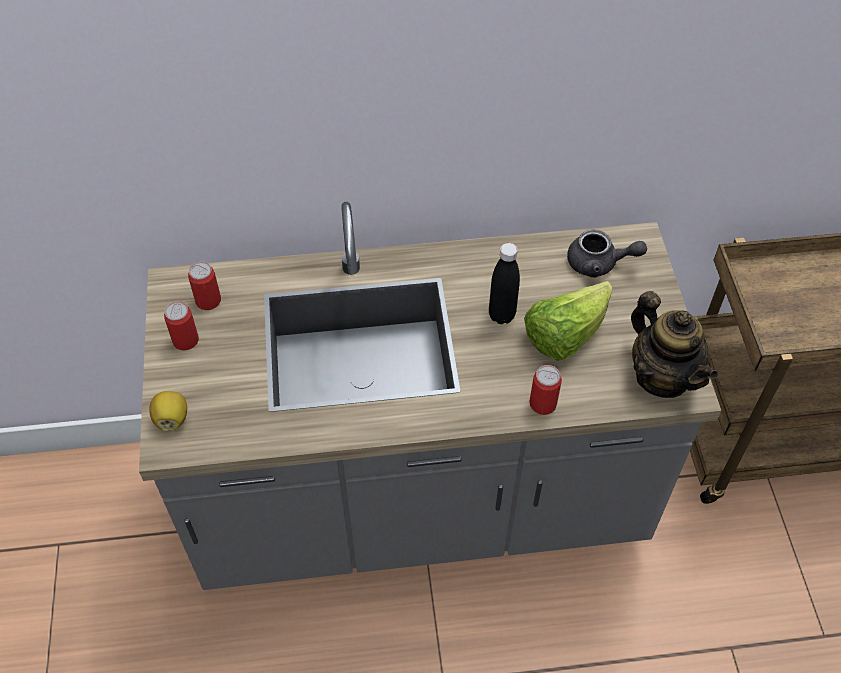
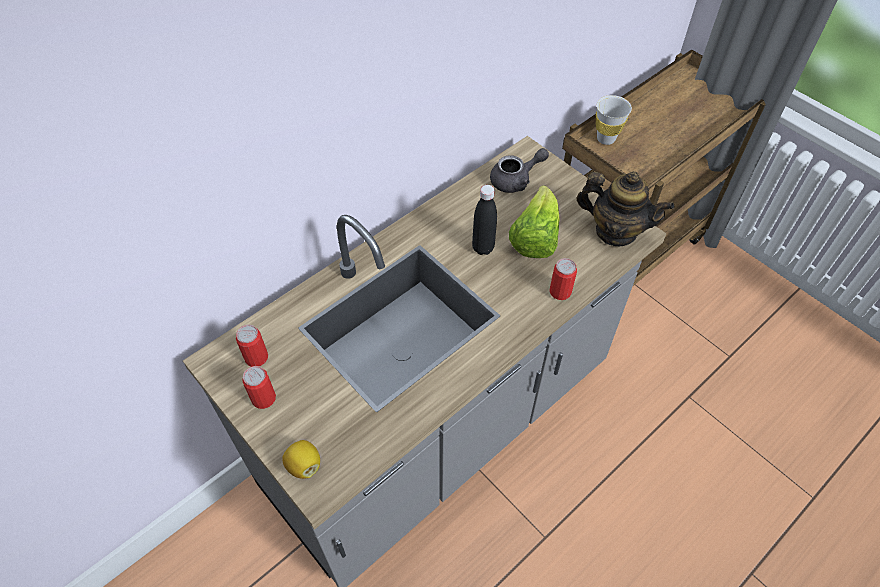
camera: 35 degrees left, 0 degrees up
(775, 275) = (606, 139): none -> white cup

